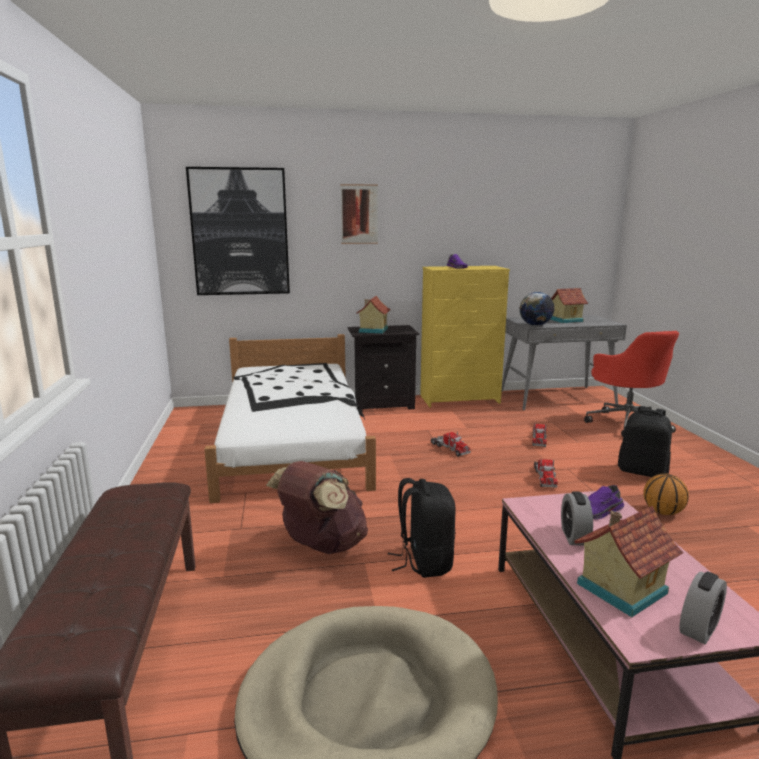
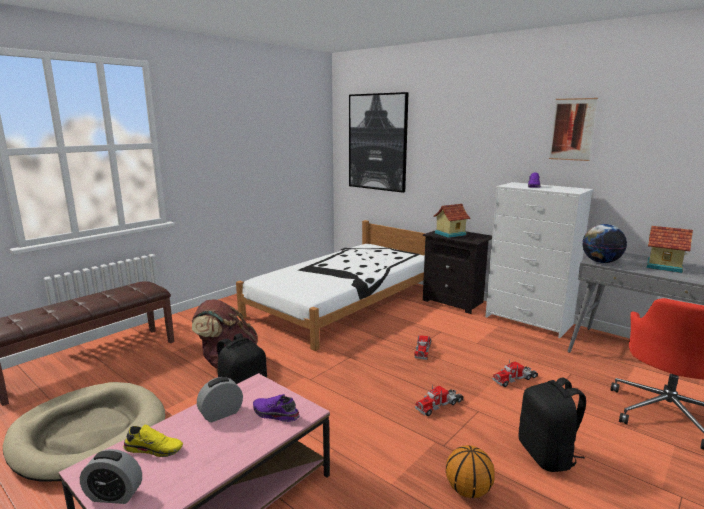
camera: 50 degrees right, 0 degrees up
(359, 214) = (461, 130): picture -> picture (572, 129)
(460, 399) = (529, 321): yellow dresser -> white dresser
(619, 587) = (155, 448): toy house -> yellow shoe

